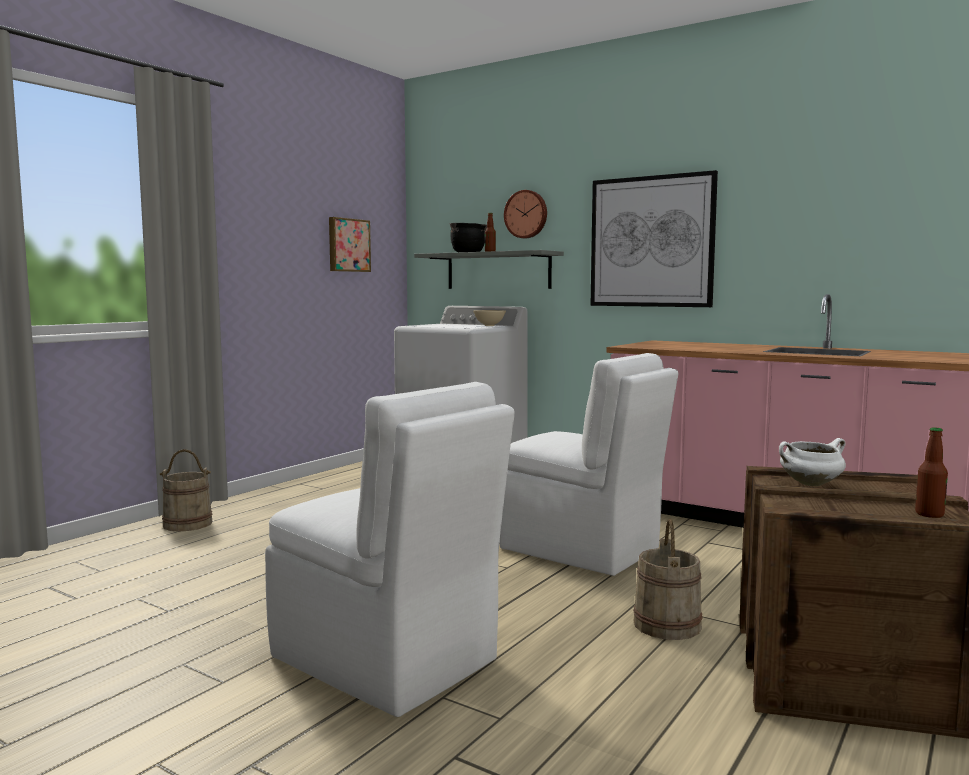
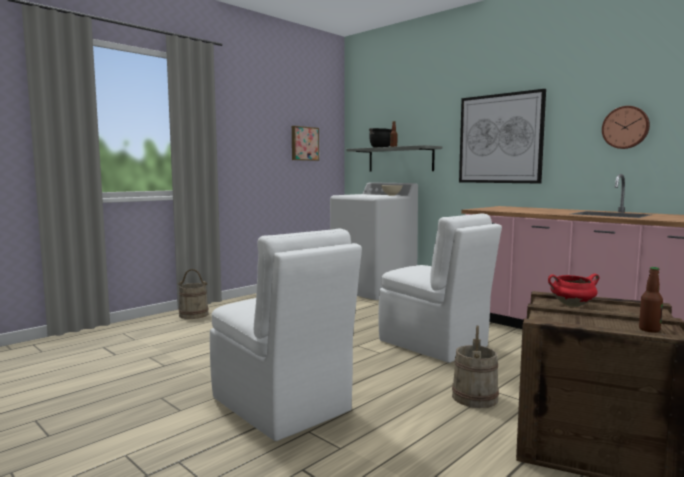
camera: 10 degrees right, 0 degrees up
(526, 214) = (418, 122): wall clock -> wall clock (625, 127)
(810, 484) = (572, 305): white cooking pot -> red cooking pot

